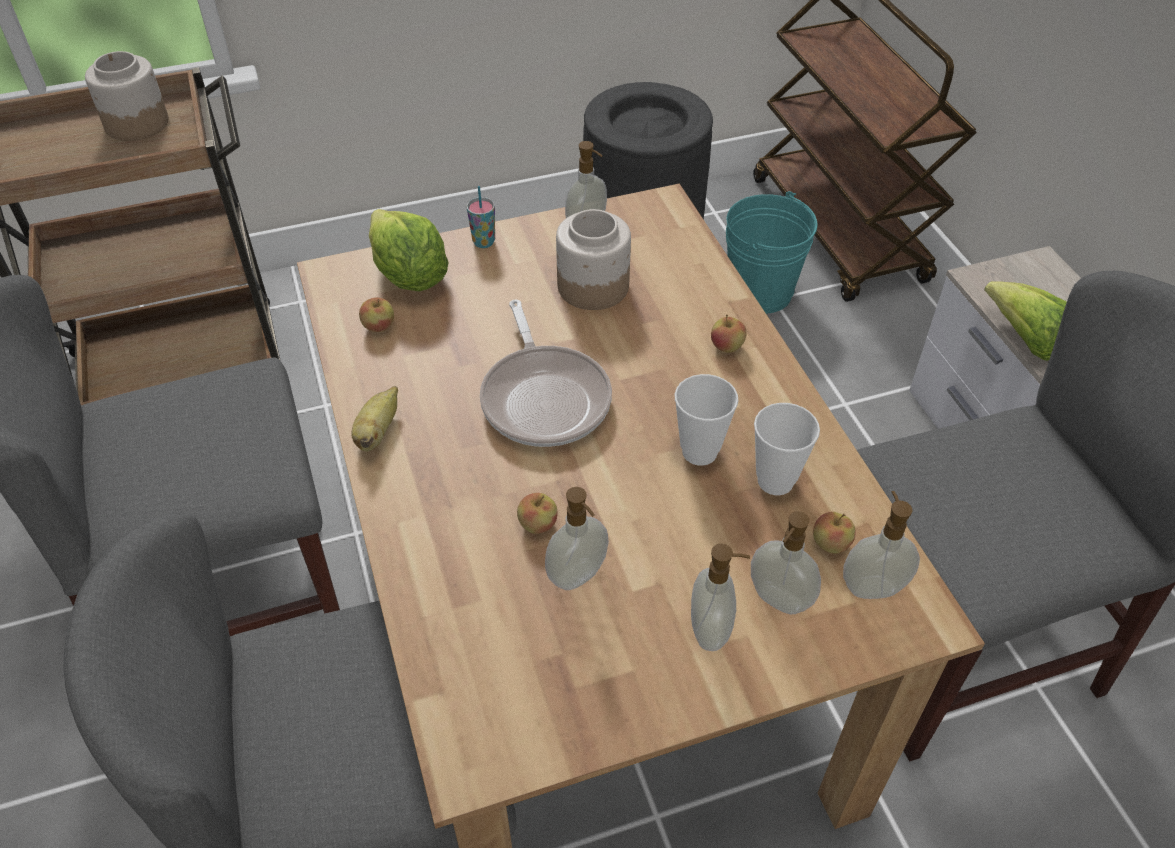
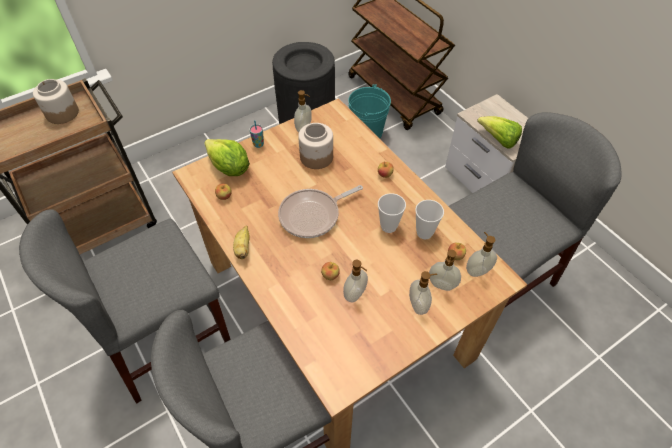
camera: 15 degrees left, 5 degrees up
(544, 397) = (313, 215): frying pan -> frying pan turned 90 degrees clockwise

